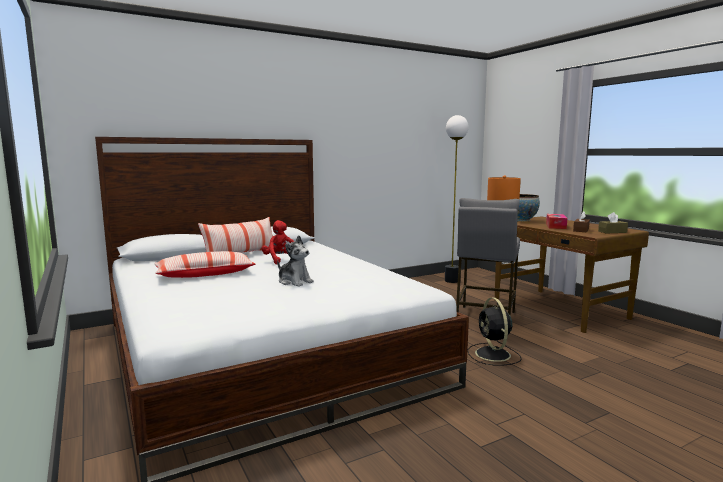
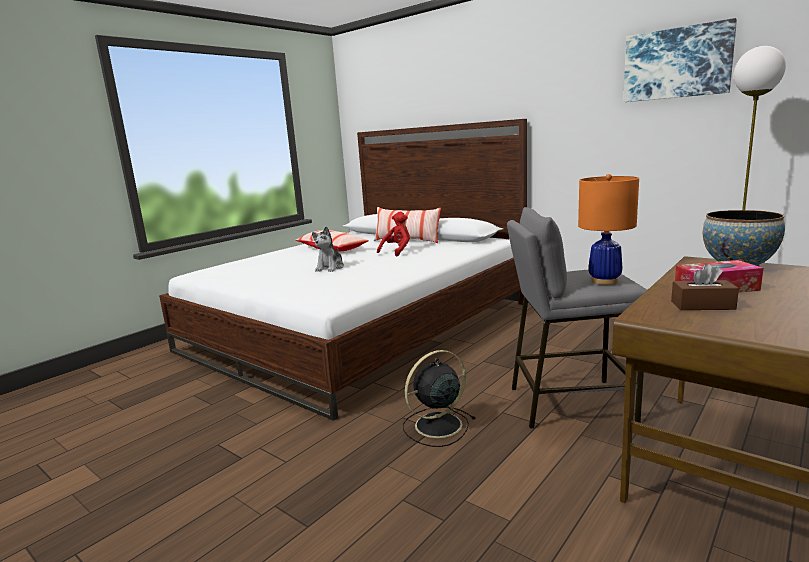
camera: 70 degrees right, 5 degrees up
(399, 115) = (677, 63): none -> picture
(612, 232) = (739, 328): brown tissue box -> none

